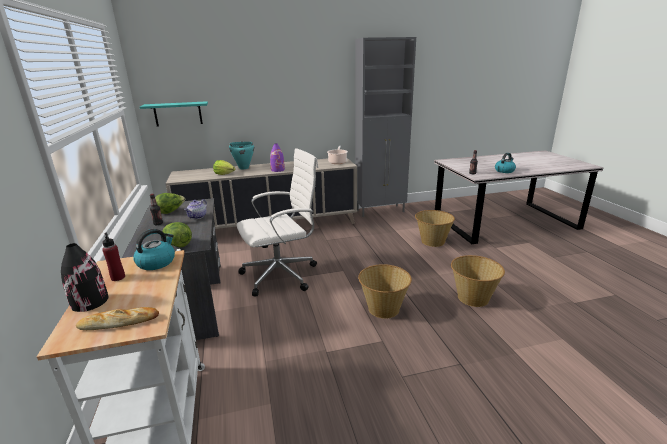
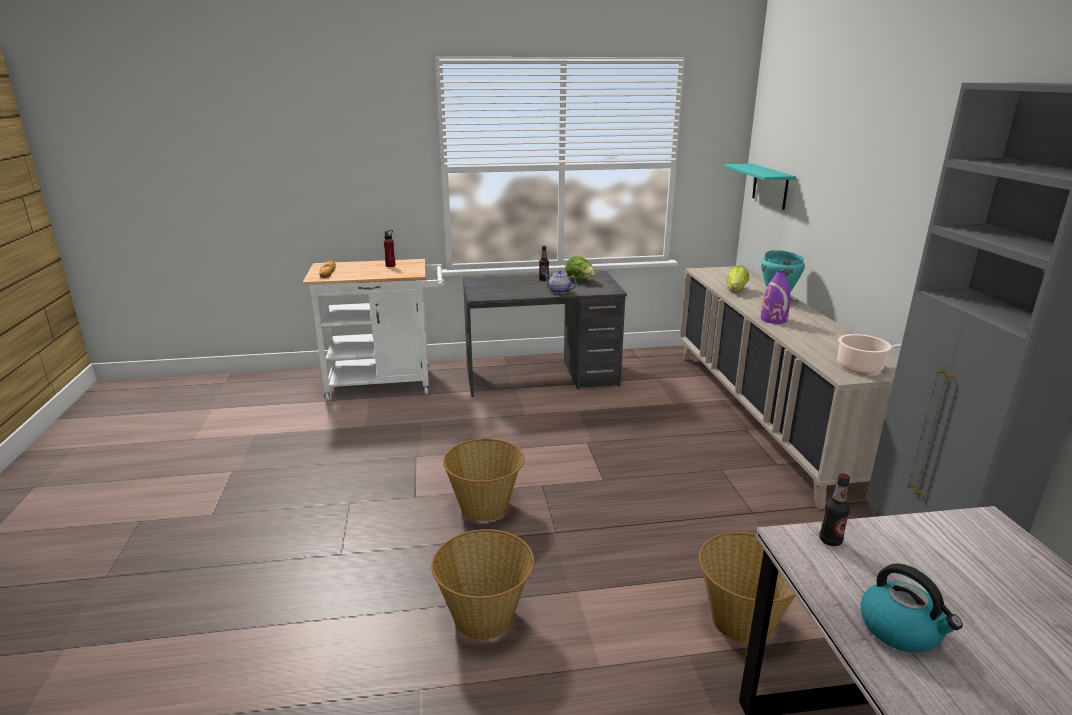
camera: 95 degrees right, 0 degrees up
(90, 302) = (361, 264): black vase -> none
(157, 262) = (407, 271): kettle -> none
(178, 244) = (486, 290): lettuce -> none
(282, 275) = (594, 428): white office chair -> none

